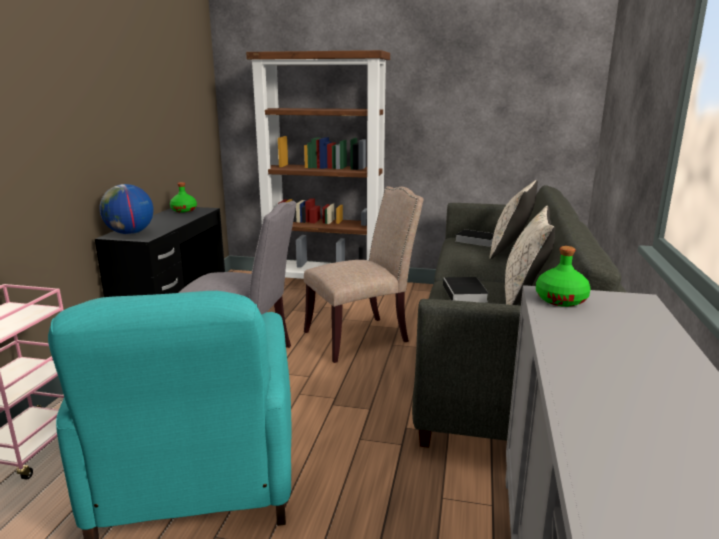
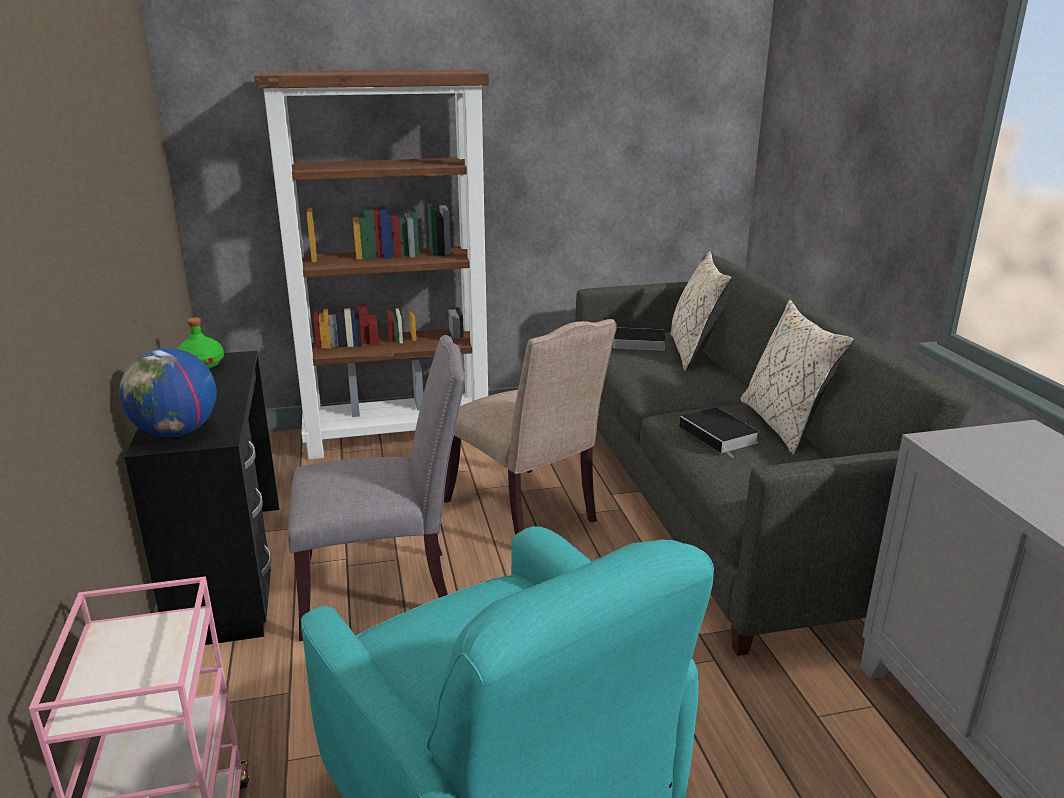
camera: 25 degrees left, 5 degrees up
(361, 337) = (526, 512): beige chair -> beige chair turned 105 degrees clockwise
(561, 300) = (968, 449): green bottle -> none

